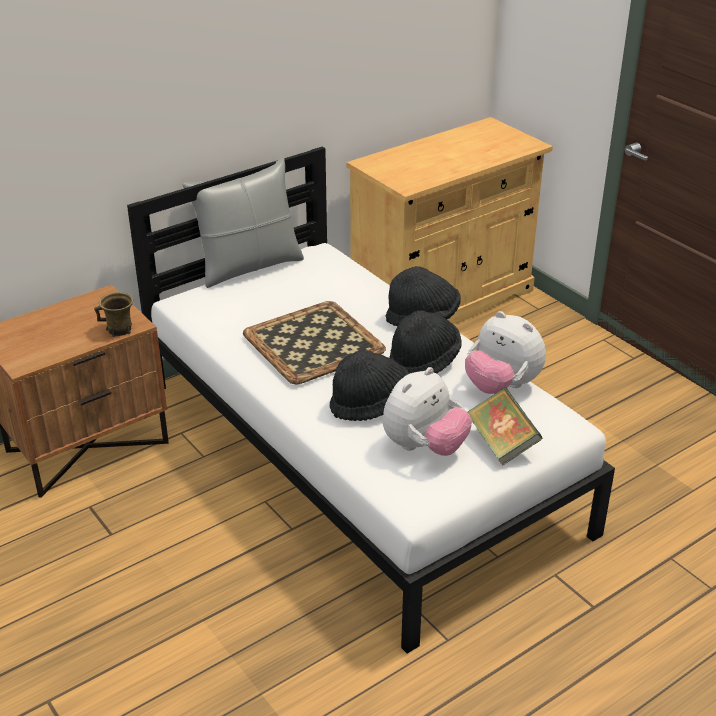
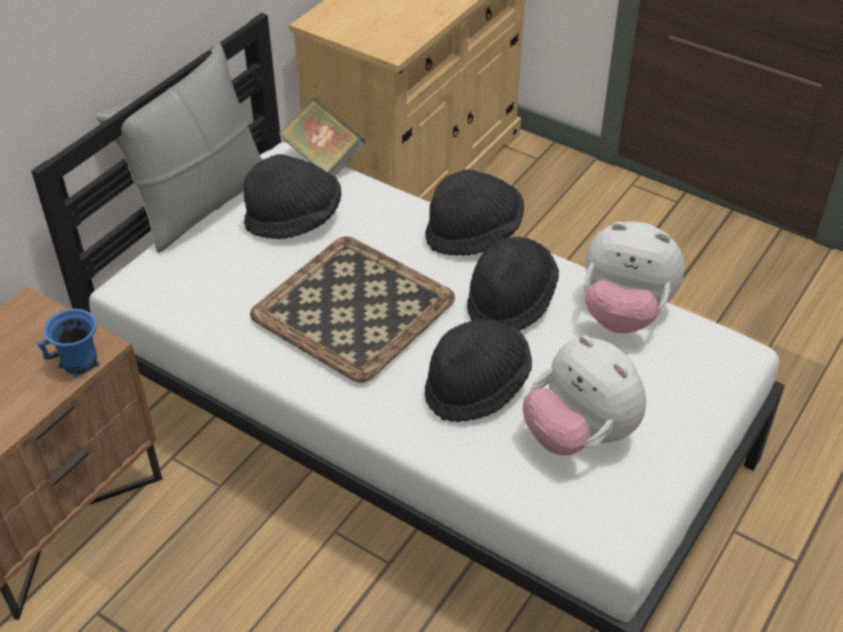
camera: 20 degrees left, 10 degrees up
(119, 330) = (80, 362): brown mug -> blue mug
(305, 286) = (294, 219): none -> black hat
(424, 447) = (579, 435): plush toy -> plush toy turned 120 degrees clockwise
(501, 443) = (671, 402): book -> book (323, 158)

